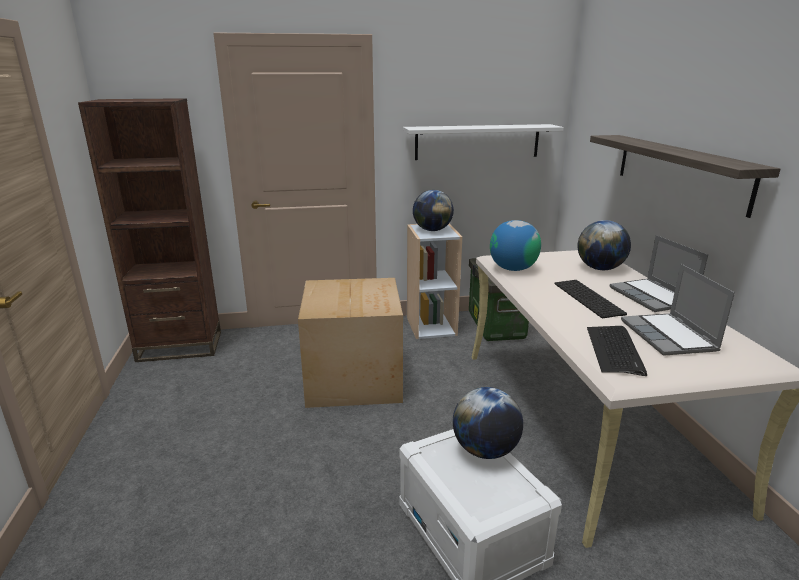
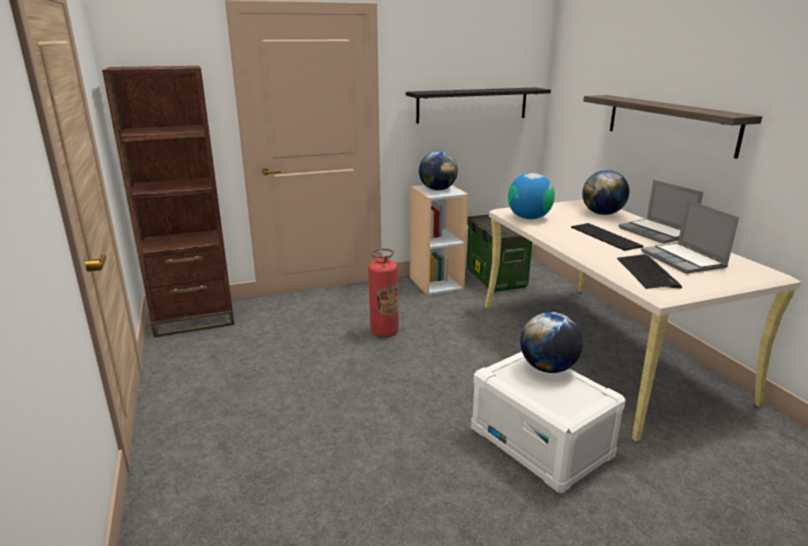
camera: 10 degrees left, 0 degrees up
(355, 378) = (384, 332): cardboard box -> fire extinguisher
(477, 142) = (472, 105): white shelf -> black shelf

